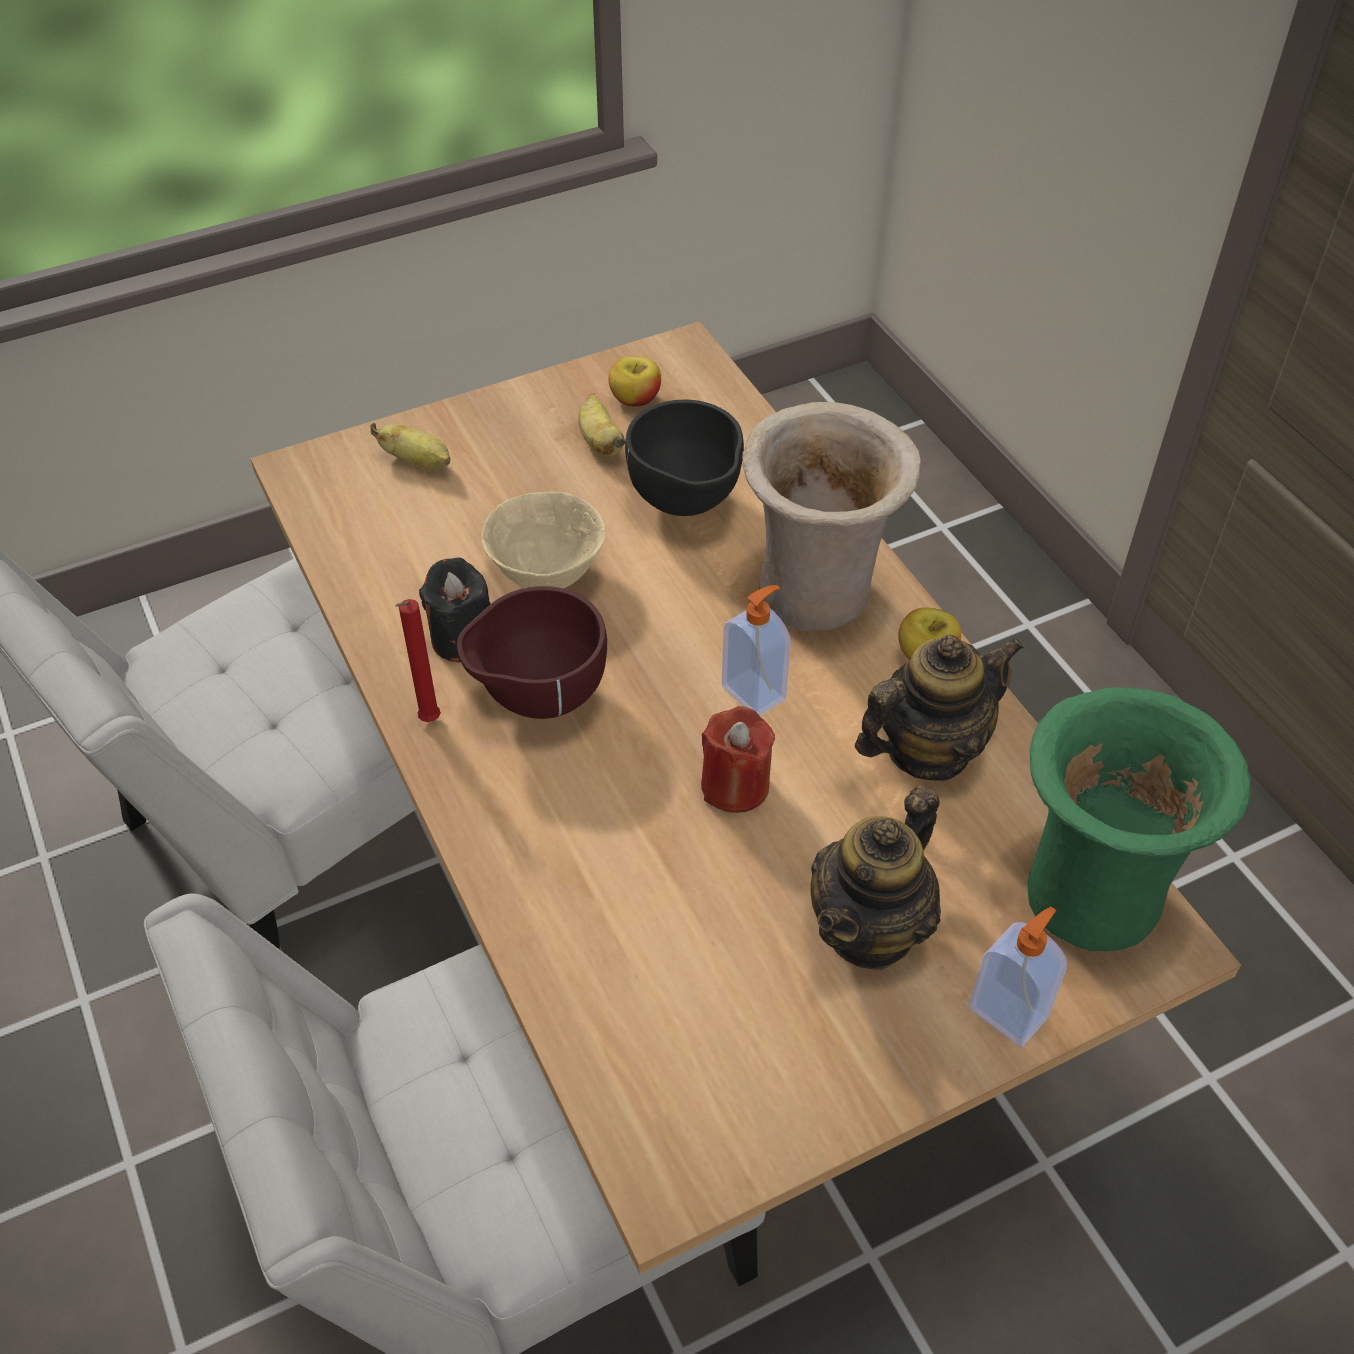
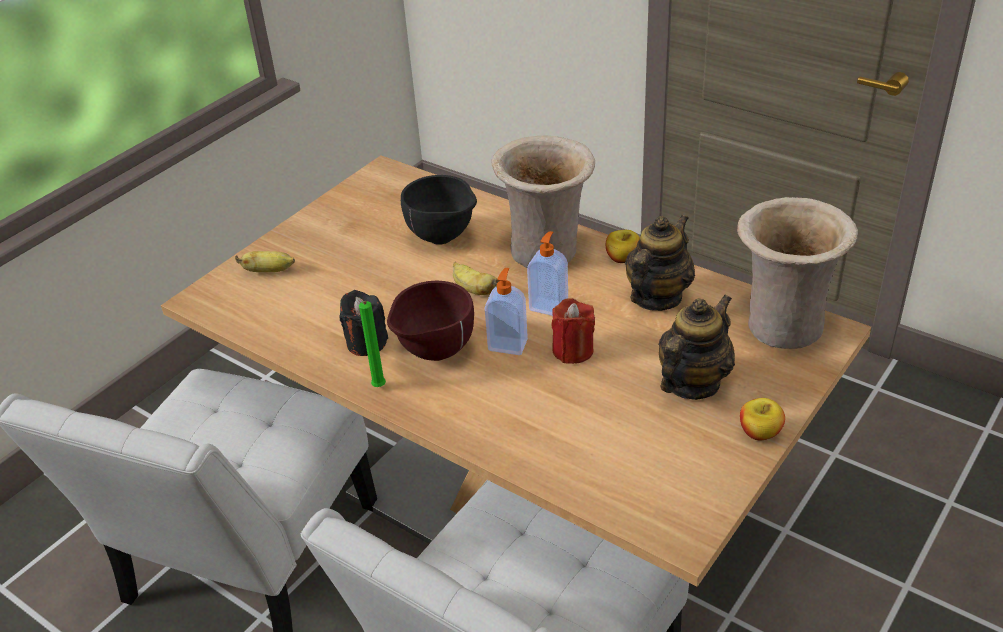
camera: 25 degrees left, 10 degrees down
(427, 722) = (379, 388): red candle -> green candle
(546, 574) = (390, 296): beige bowl -> none
(600, 442) = (370, 226): banana -> banana (473, 290)
(635, 399) = (374, 201): apple -> apple (759, 432)
(870, 929) = (692, 383): teapot -> teapot turned 150 degrees counterclockwise
(1009, 1011) = (785, 389): soap dispenser -> soap dispenser (508, 344)
(1090, 892) = (782, 325): green vase -> beige vase

